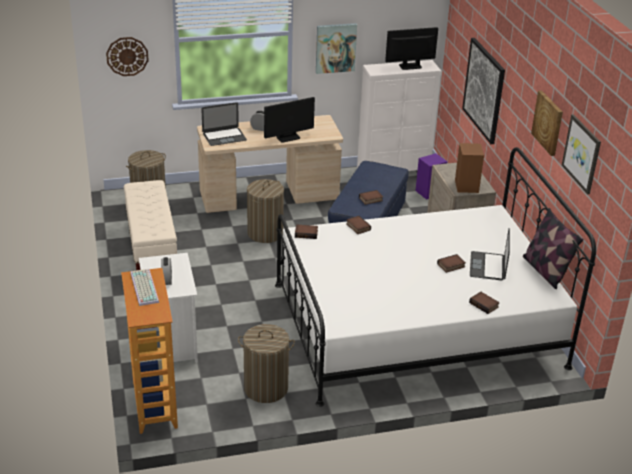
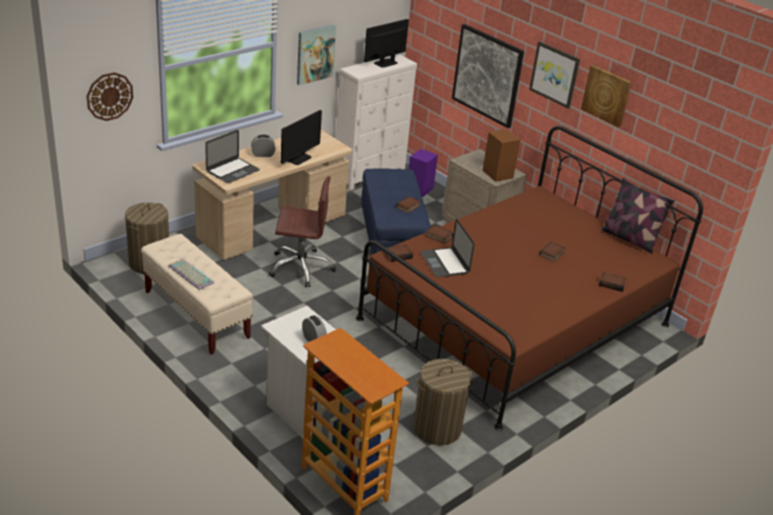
camera: 30 degrees left, 0 degrees up
(143, 287) = (343, 355): keyboard -> keyboard (189, 274)
(265, 233) = (301, 267): laundry basket -> brown office chair
(416, 324) = (515, 321): white bed -> brown bed
(488, 266) = (581, 246): laptop -> laptop (444, 262)
(582, 153) = (668, 118): picture -> picture (555, 74)

